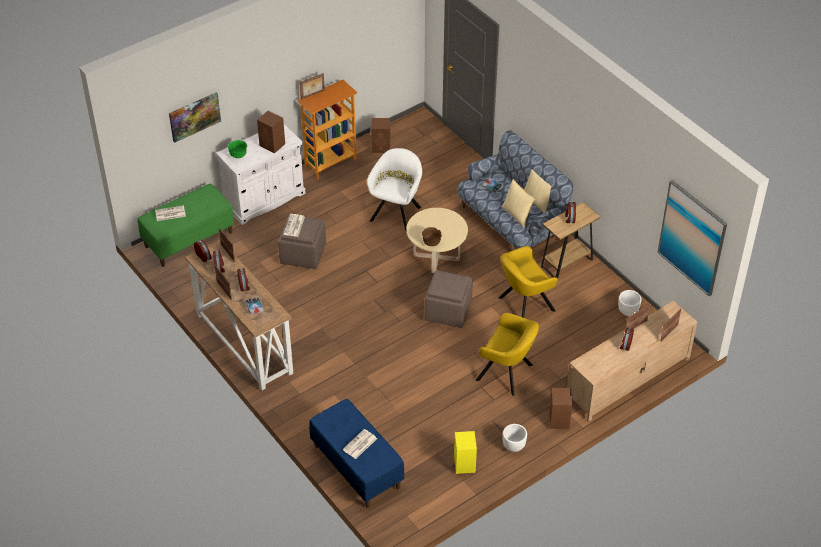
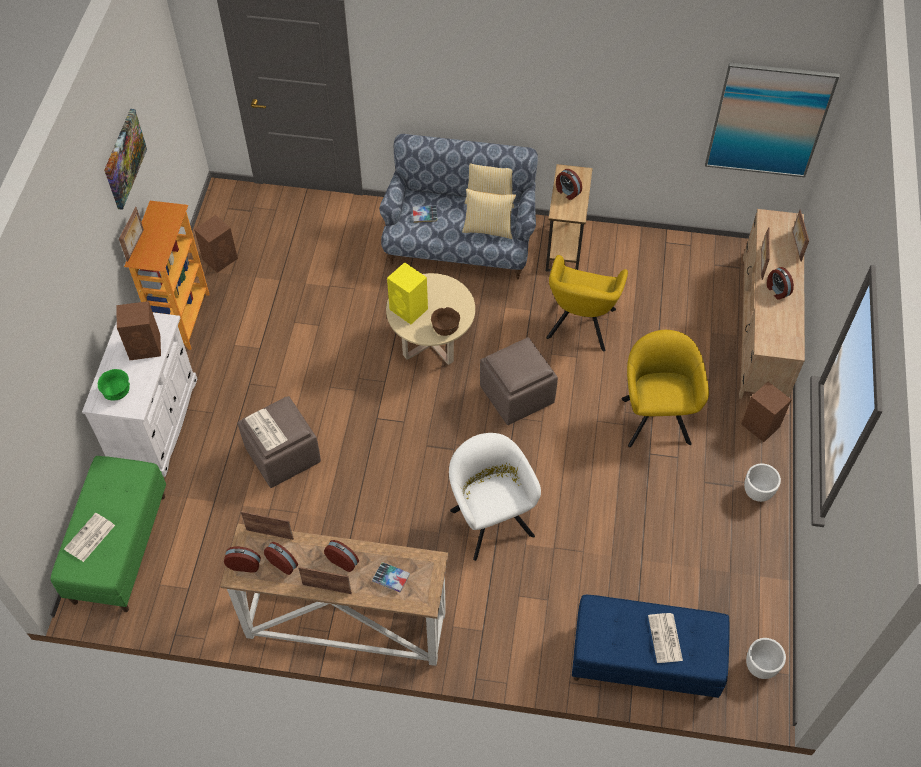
camera: 45 degrees left, 10 degrees up
(194, 116) = (43, 384): picture -> picture (124, 158)
(396, 212) = (327, 322): white armchair -> white armchair (490, 518)
(464, 464) = (739, 556): yellow speaker -> yellow speaker (409, 309)
(507, 373) = (655, 416): yellow armchair -> yellow armchair turned 75 degrees counterclockwise
(628, 311) = (679, 255): white planter -> white planter (760, 666)

